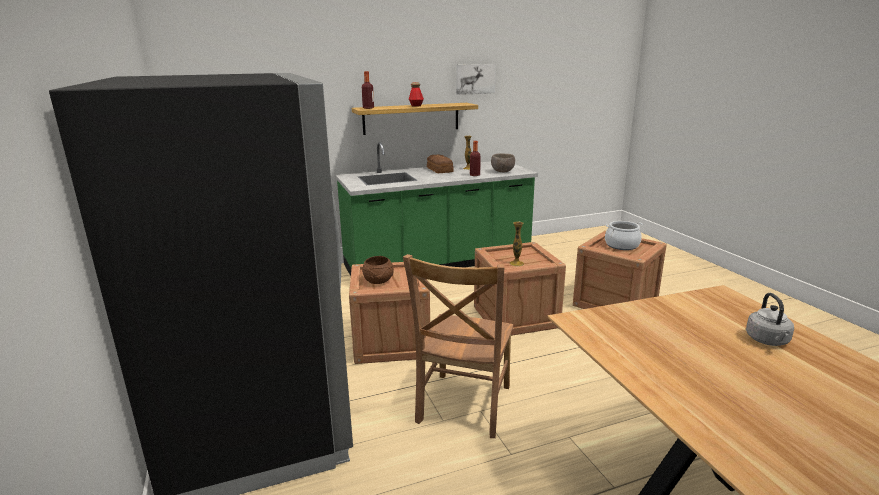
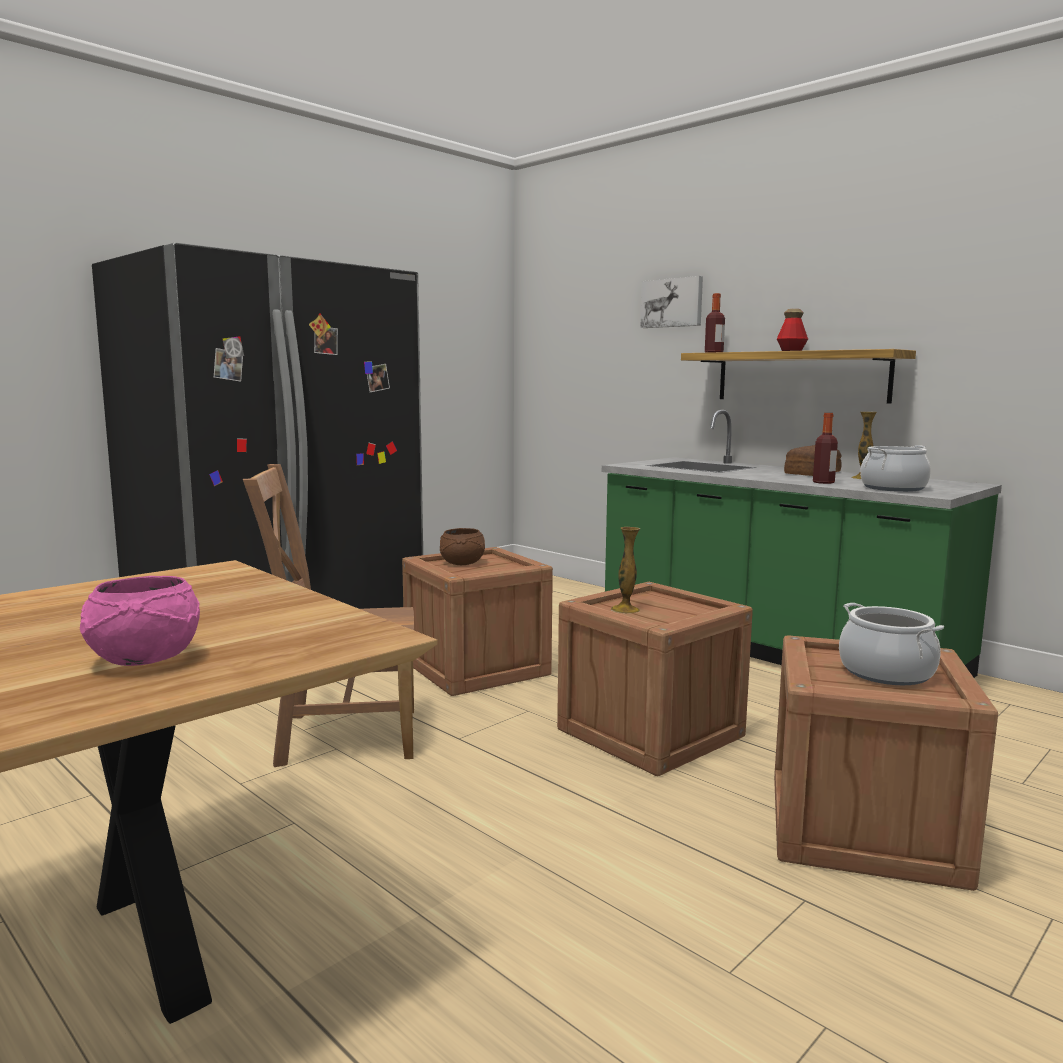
camera: 65 degrees right, 10 degrees down
(475, 79) = (940, 302): picture -> picture (672, 303)
(502, 171) = (893, 488): brown bowl -> cooking pot
(768, 341) = (143, 659): grey kettle -> pink bowl

